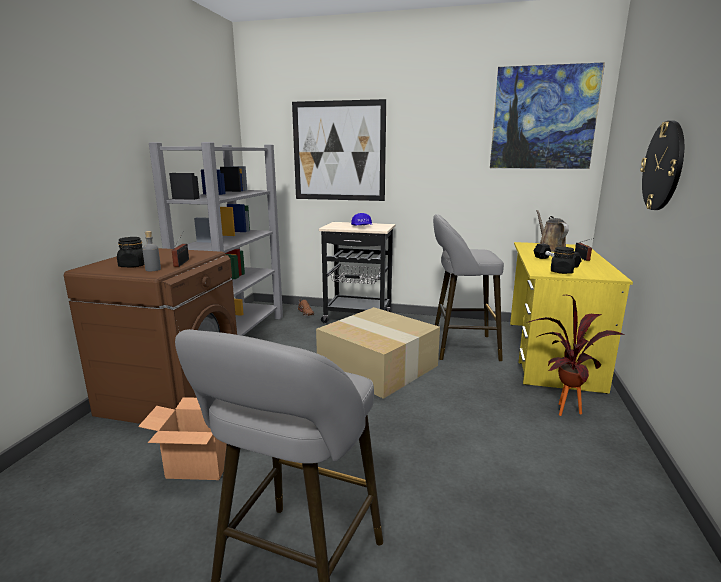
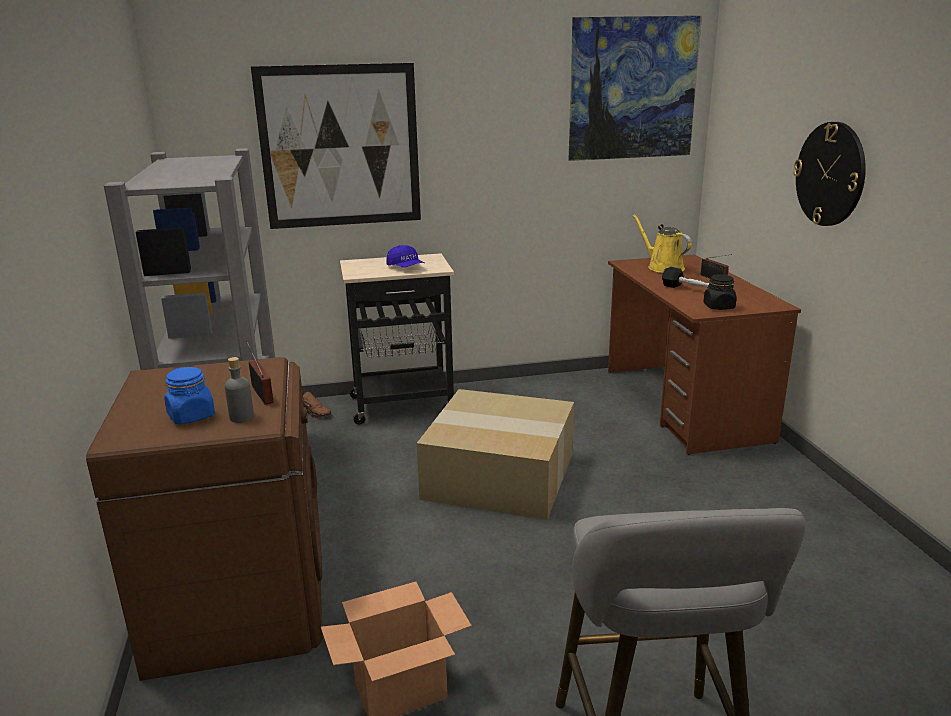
camera: 25 degrees left, 5 degrees up
(133, 265) = (191, 416): black jar -> blue jar
(460, 347) = (576, 420): grey stool -> none
(550, 248) = (663, 267): brown watering can -> yellow watering can
(550, 353) = (684, 404): yellow desk -> brown desk
(561, 407) = (745, 473): potted plant -> none

